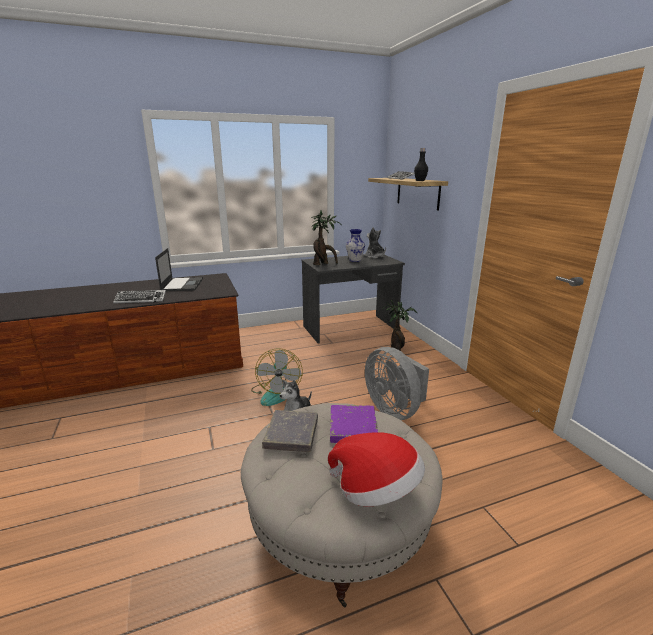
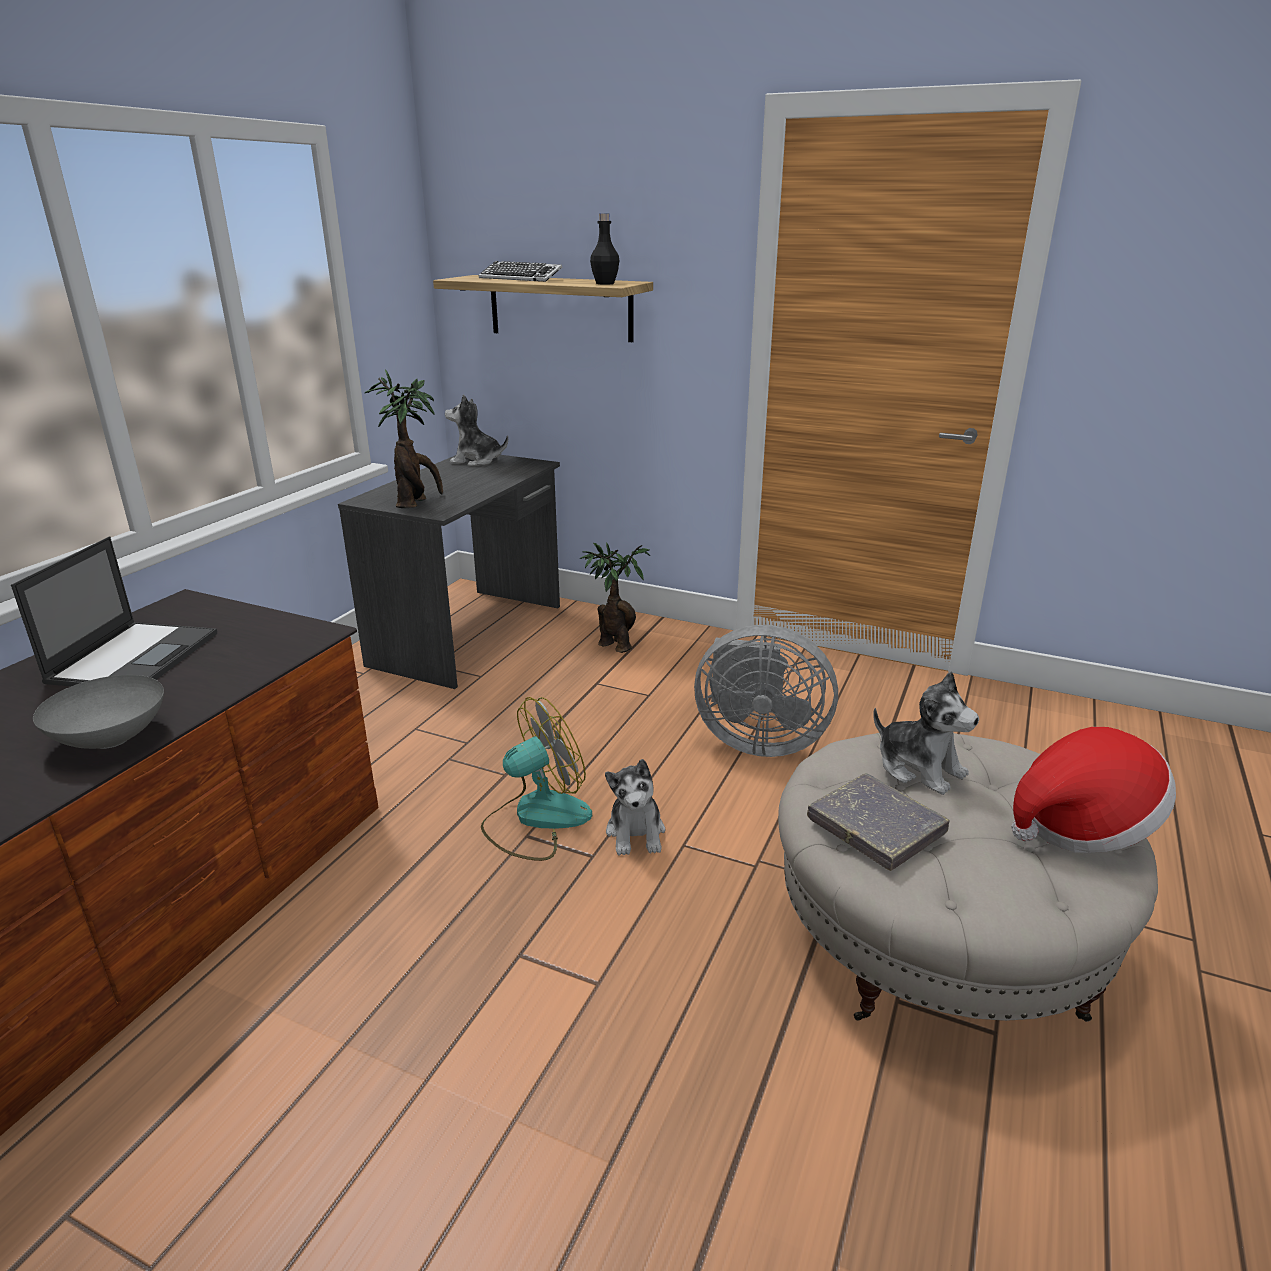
camera: 45 degrees left, 5 degrees up
(140, 299) = (113, 738): keyboard -> grey bowl
(182, 284) = (135, 656): laptop -> laptop turned 60 degrees clockwise
(276, 393) = (536, 818): fan -> fan turned 75 degrees counterclockwise
(353, 427) = (919, 768): purple book -> plush toy
(354, 260) = (458, 478): vase -> none

